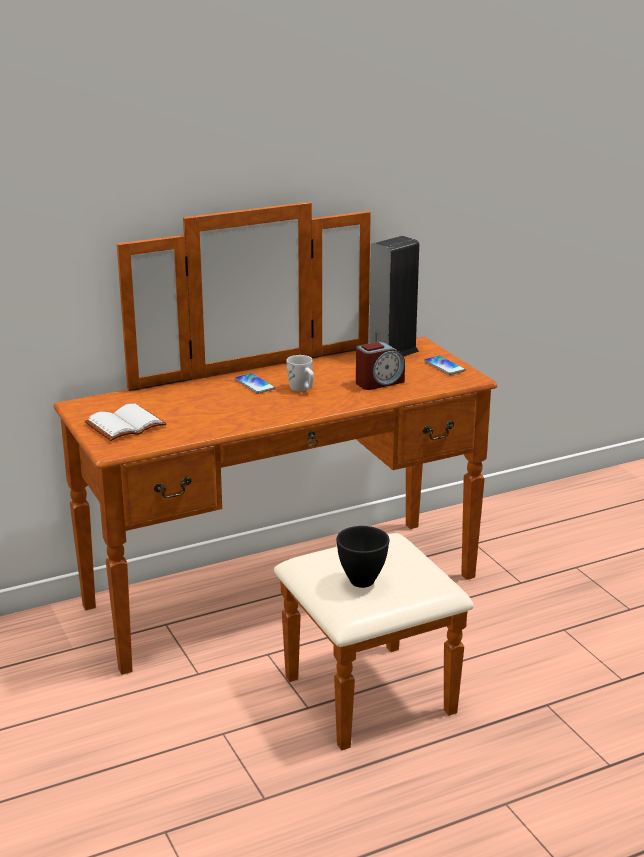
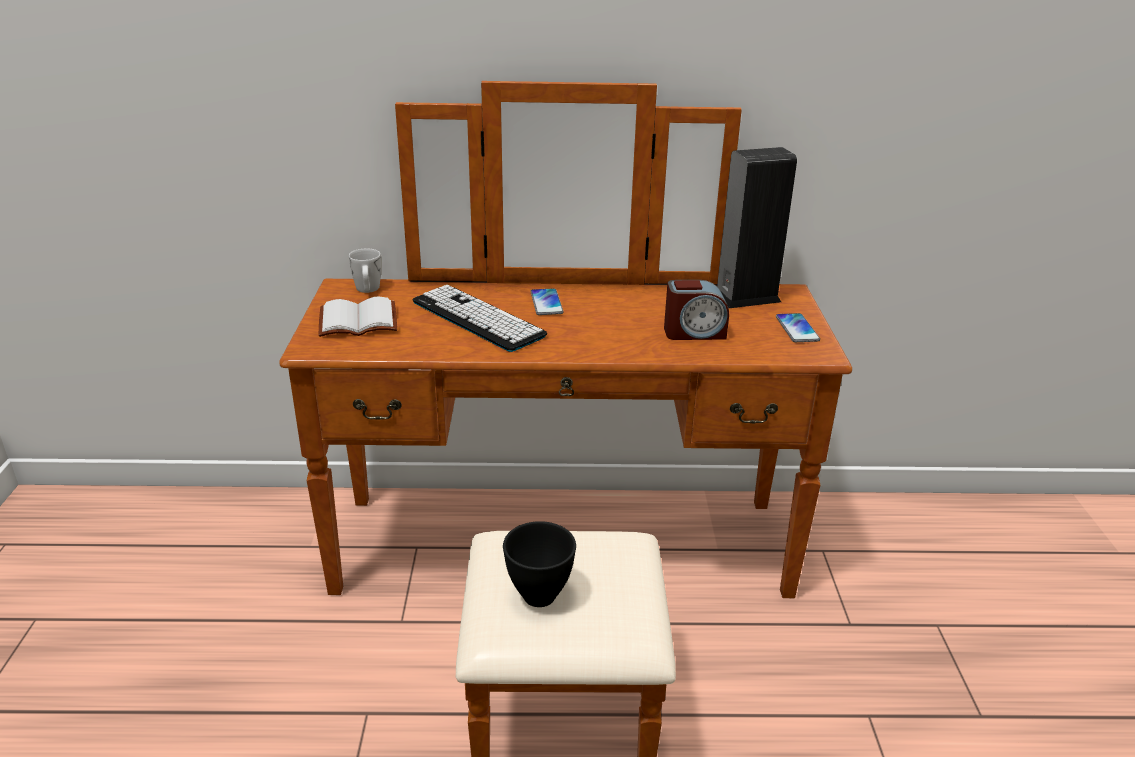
camera: 25 degrees right, 5 degrees up
(215, 405) = (477, 319): none -> keyboard
(302, 389) = (593, 321): white mug -> white mug (368, 290)

